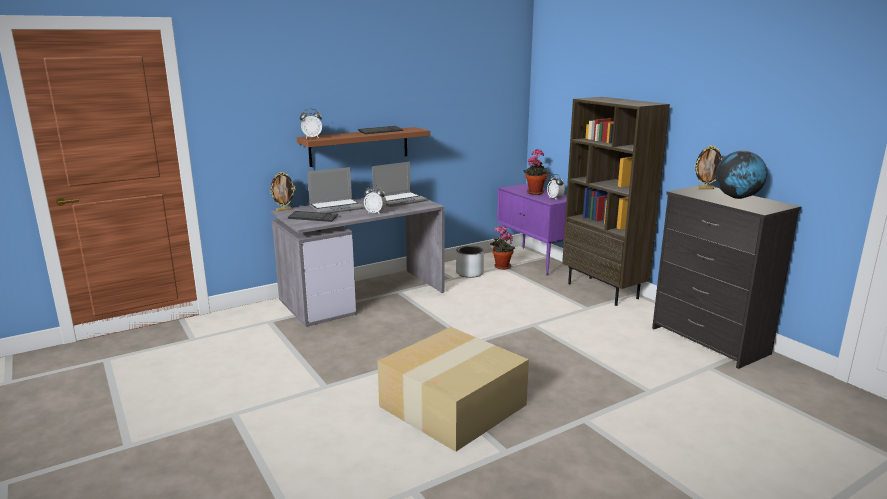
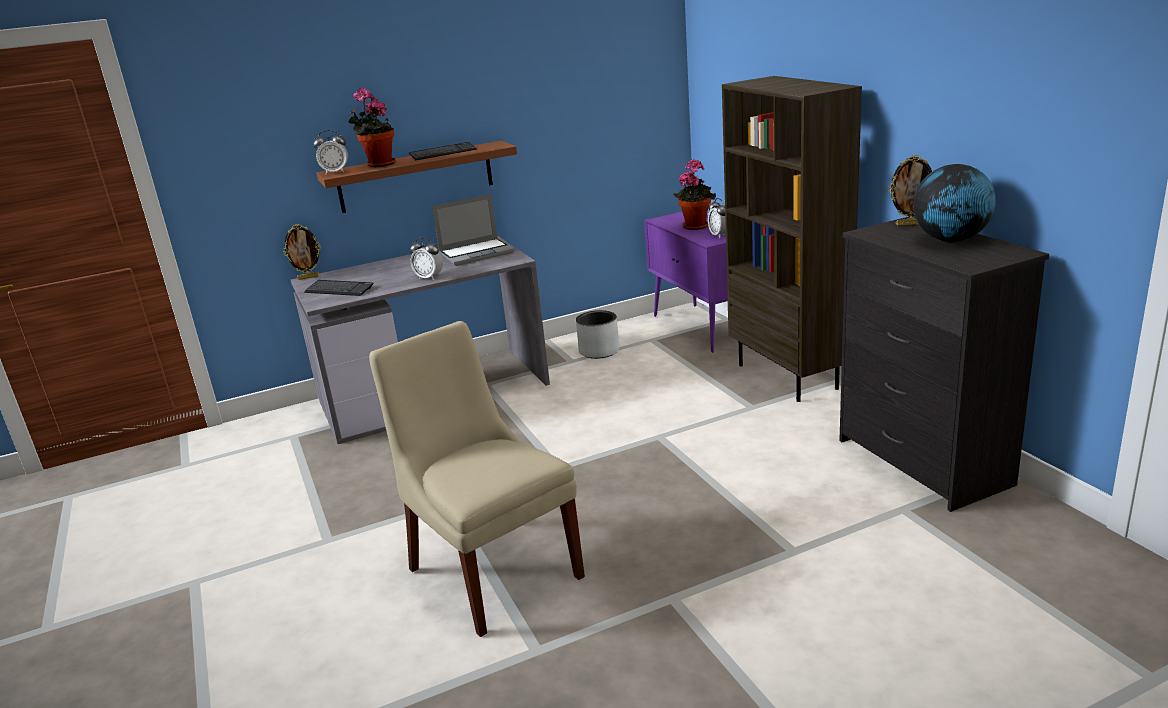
camera: 10 degrees right, 5 degrees up
(336, 207) = (381, 270): laptop -> none
(452, 404) = (491, 570): cardboard box -> beige chair
(501, 267) = (649, 339): potted plant -> potted plant (378, 164)

